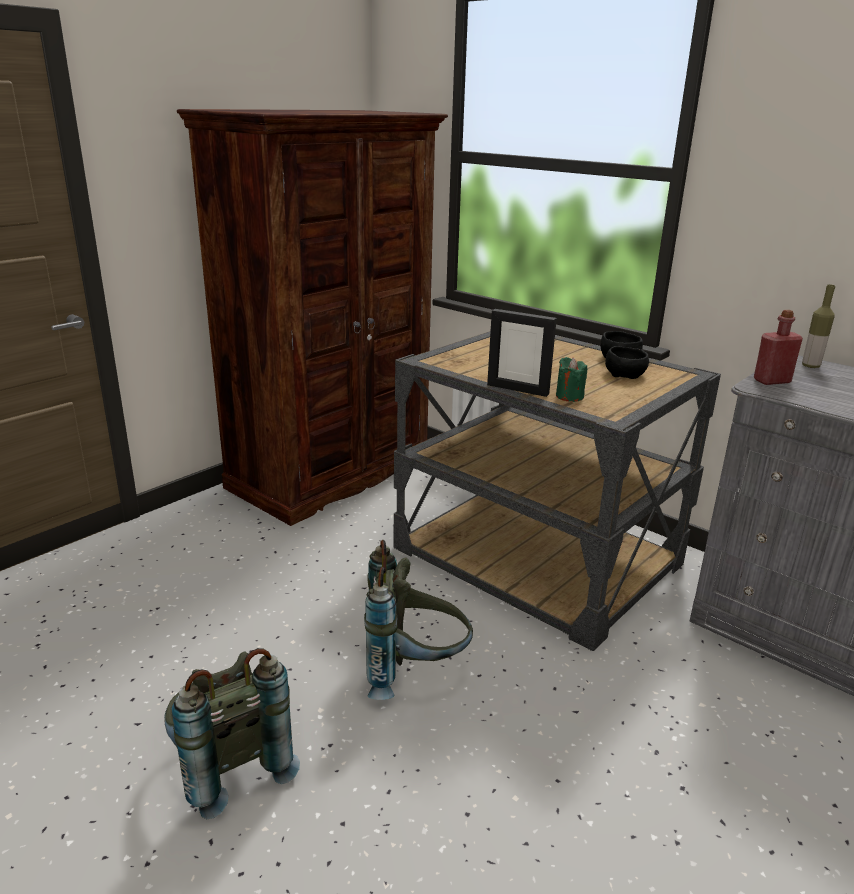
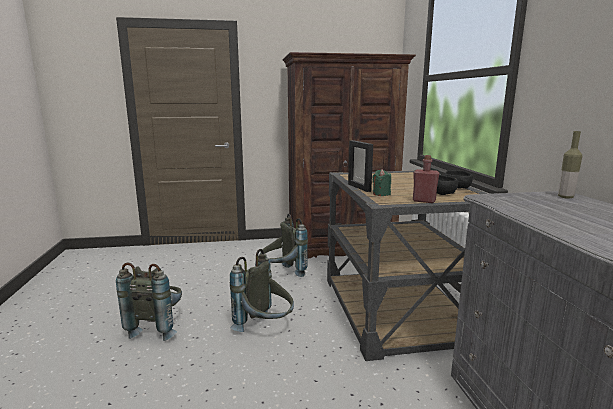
camera: 40 degrees right, 10 degrees down
(309, 563) = (282, 274): none -> grey backpack
(772, 381) = (504, 197): red bottle -> red bottle (424, 201)

